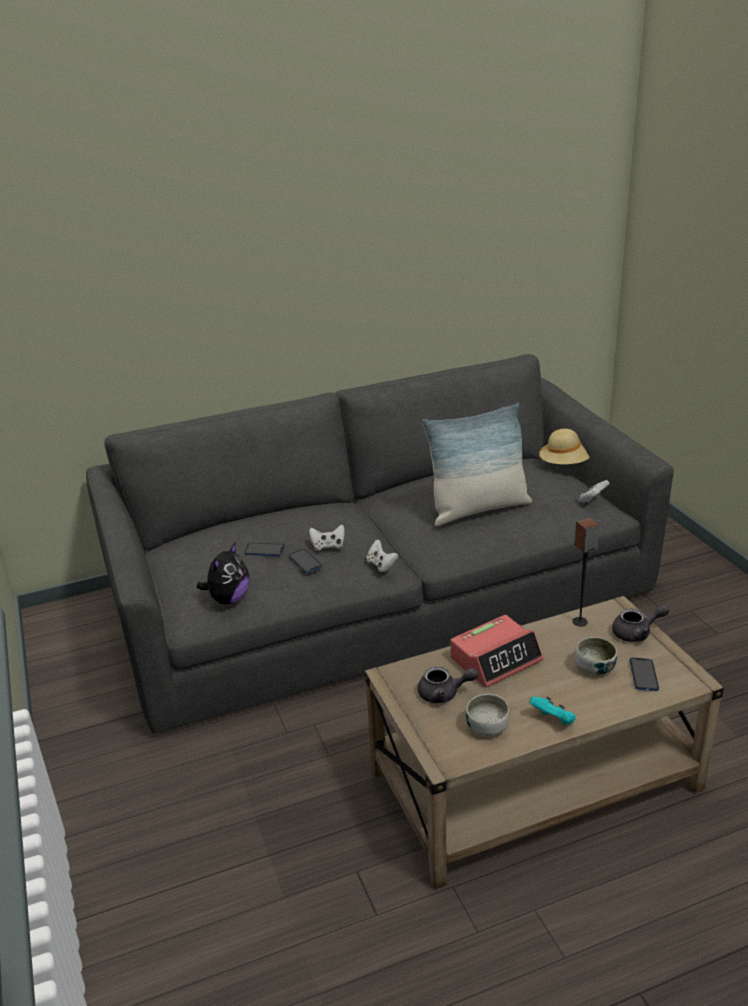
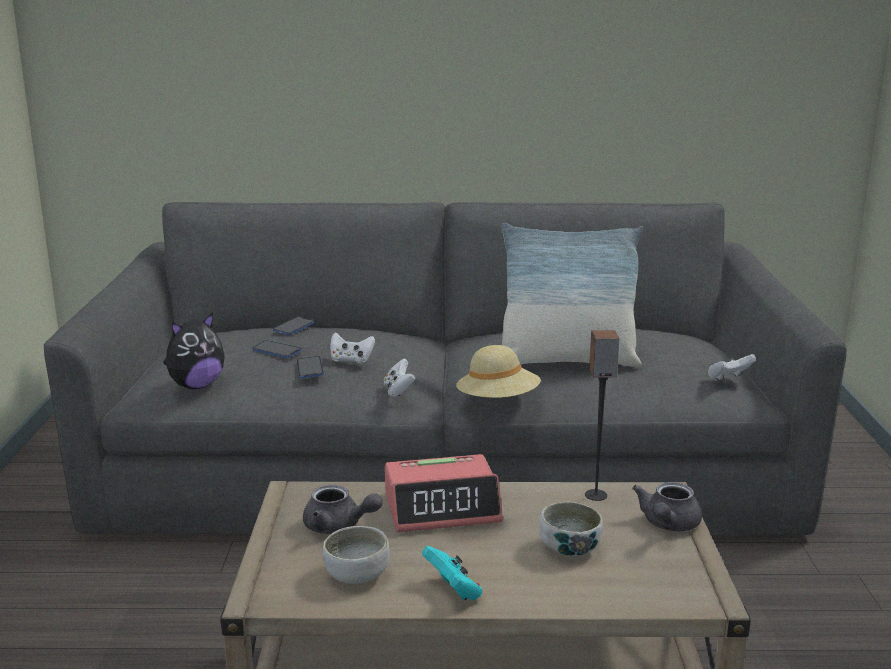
camera: 20 degrees right, 10 degrees down
(565, 464) = (725, 342): beige hat -> beige hat (498, 402)
(637, 633) = (667, 525): grey teapot -> grey teapot turned 105 degrees clockwise
(643, 675) = (634, 574): phone -> phone (294, 327)

